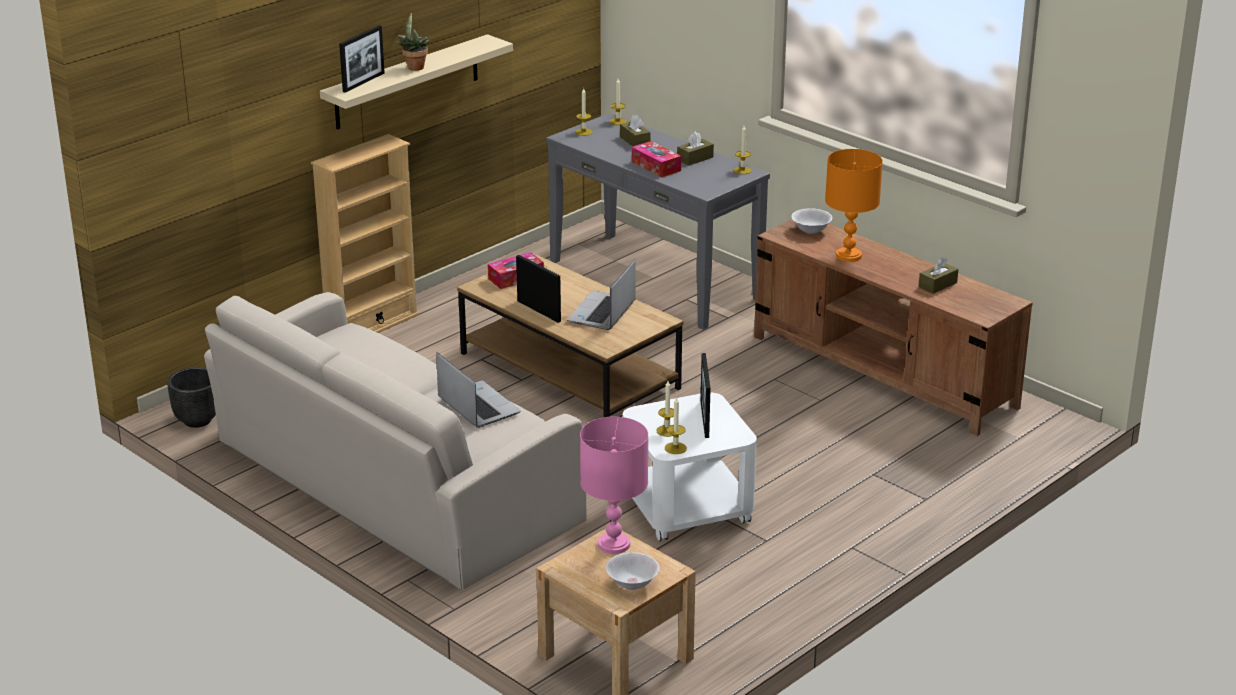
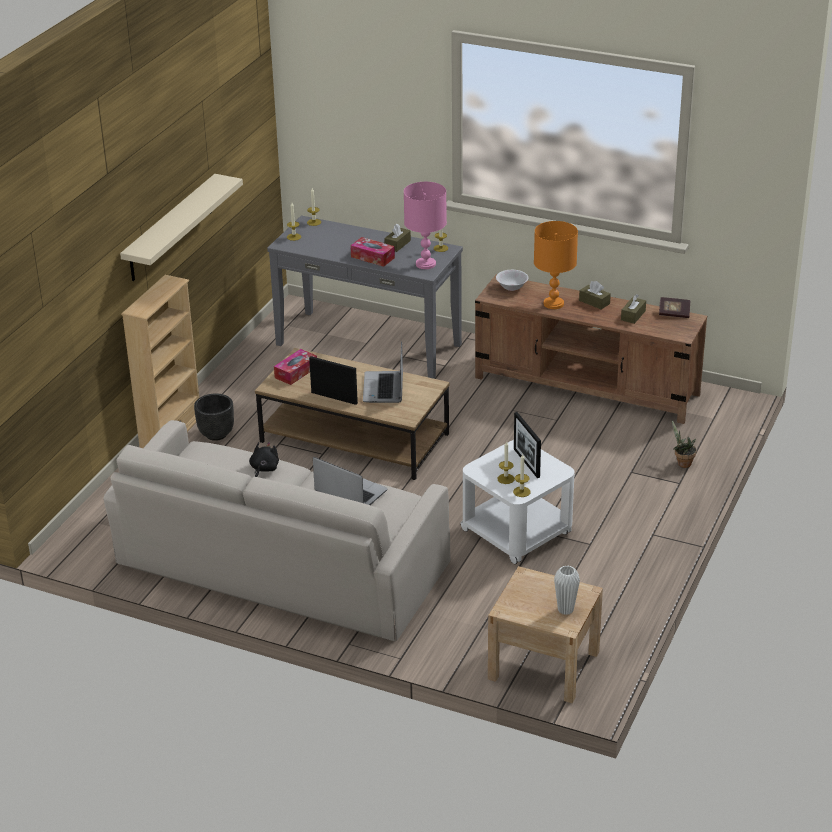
camera: 20 degrees left, 5 degrees up
(197, 420) = (85, 550): black planter -> black planter (216, 434)
(363, 82) = (151, 238): picture frame -> none
(401, 364) = (263, 469): none -> black plush toy
(414, 67) = (180, 216): potted plant -> potted plant (682, 463)
(614, 544) = (531, 581): pink table lamp -> pink table lamp (426, 264)
(632, 583) = (565, 610): white bowl -> white vase
(635, 141) = (340, 237): brown tissue box -> brown tissue box (594, 302)
(991, 292) = (674, 313): none -> book

